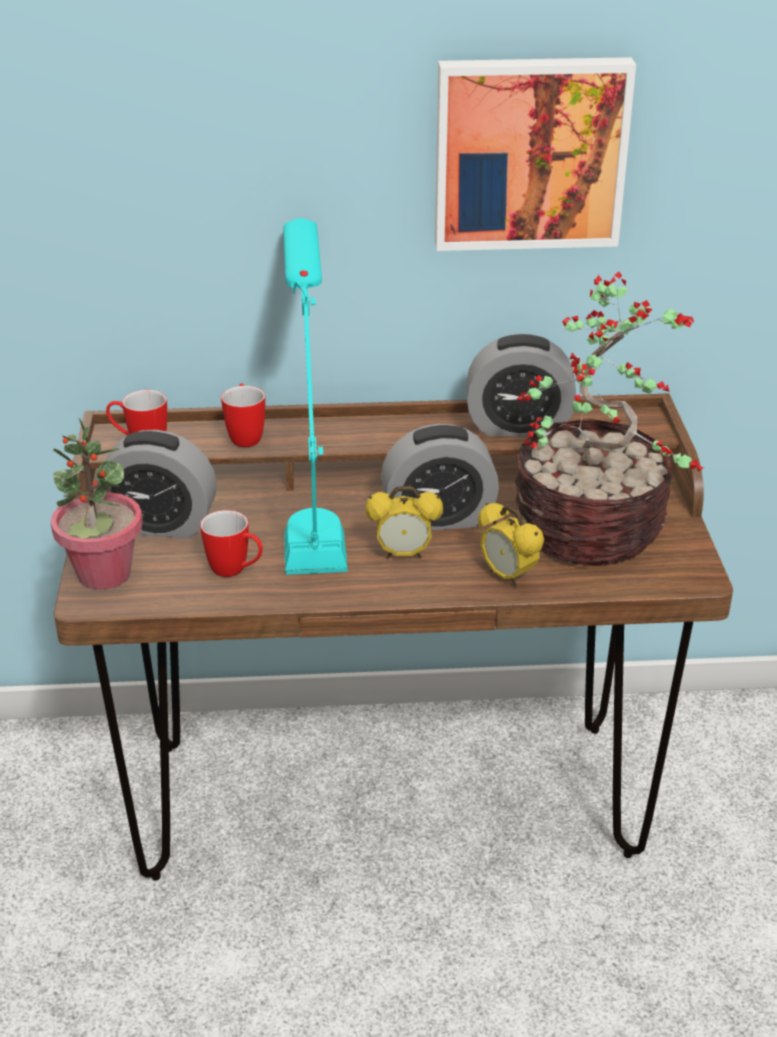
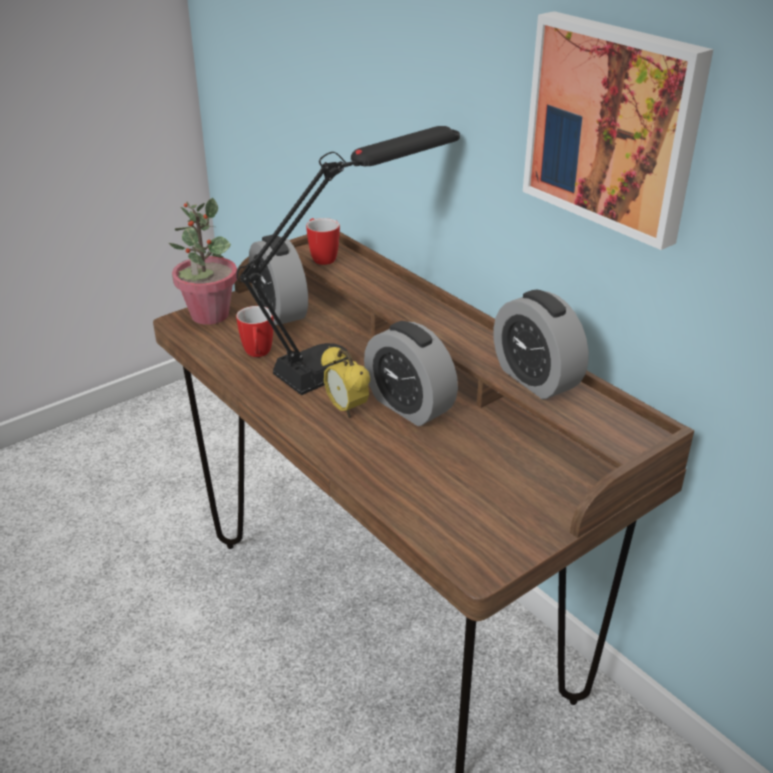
camera: 55 degrees right, 0 degrees up
(245, 435) = (375, 284): mug -> none
(312, 512) = (355, 354): turquoise table lamp -> black table lamp
(507, 576) = (368, 466): alarm clock -> none
(593, 530) = (482, 484): potted plant -> none

